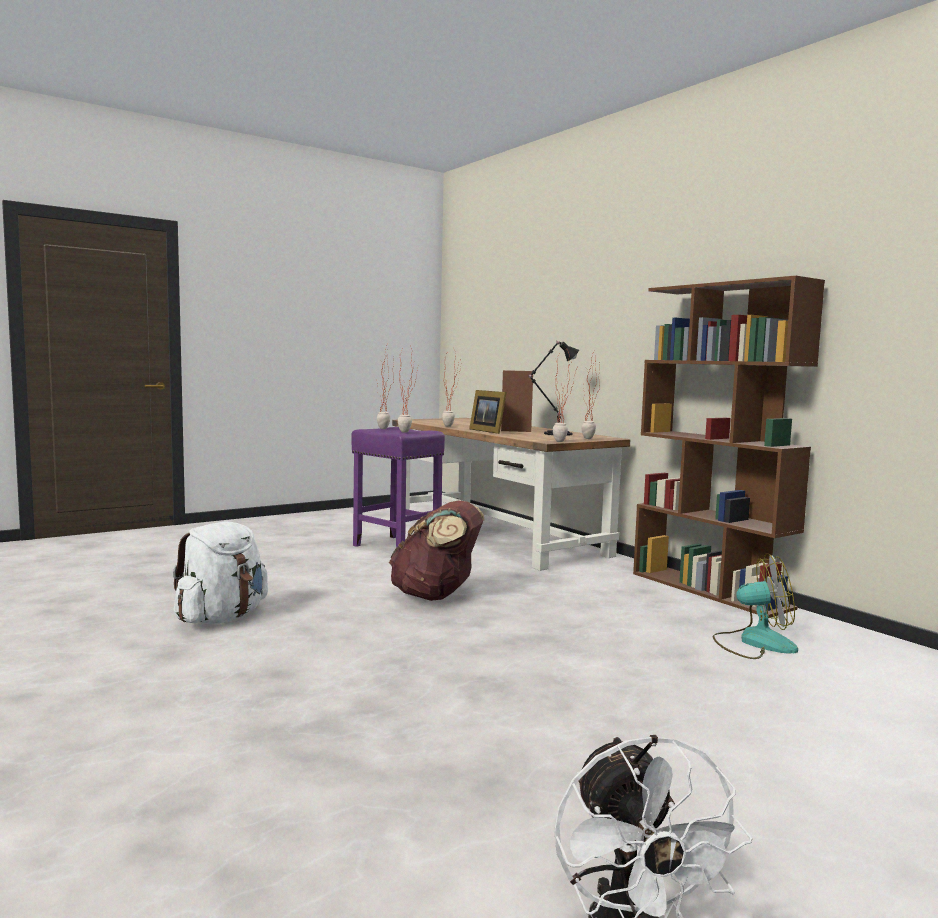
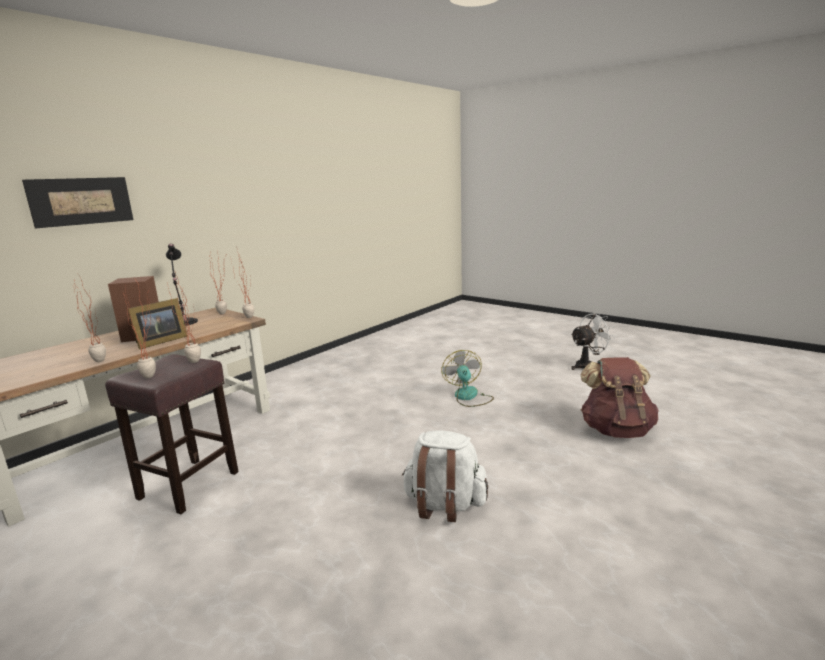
camera: 105 degrees left, 10 degrees up
(395, 546) = (188, 486): purple stool -> brown stool
(436, 596) = (346, 433): brown backpack -> brown backpack (616, 430)
(555, 297) = (81, 201): none -> picture
(710, 590) = (302, 366): brown bookcase -> none
(754, 643) = (380, 357): fan -> fan (468, 397)

